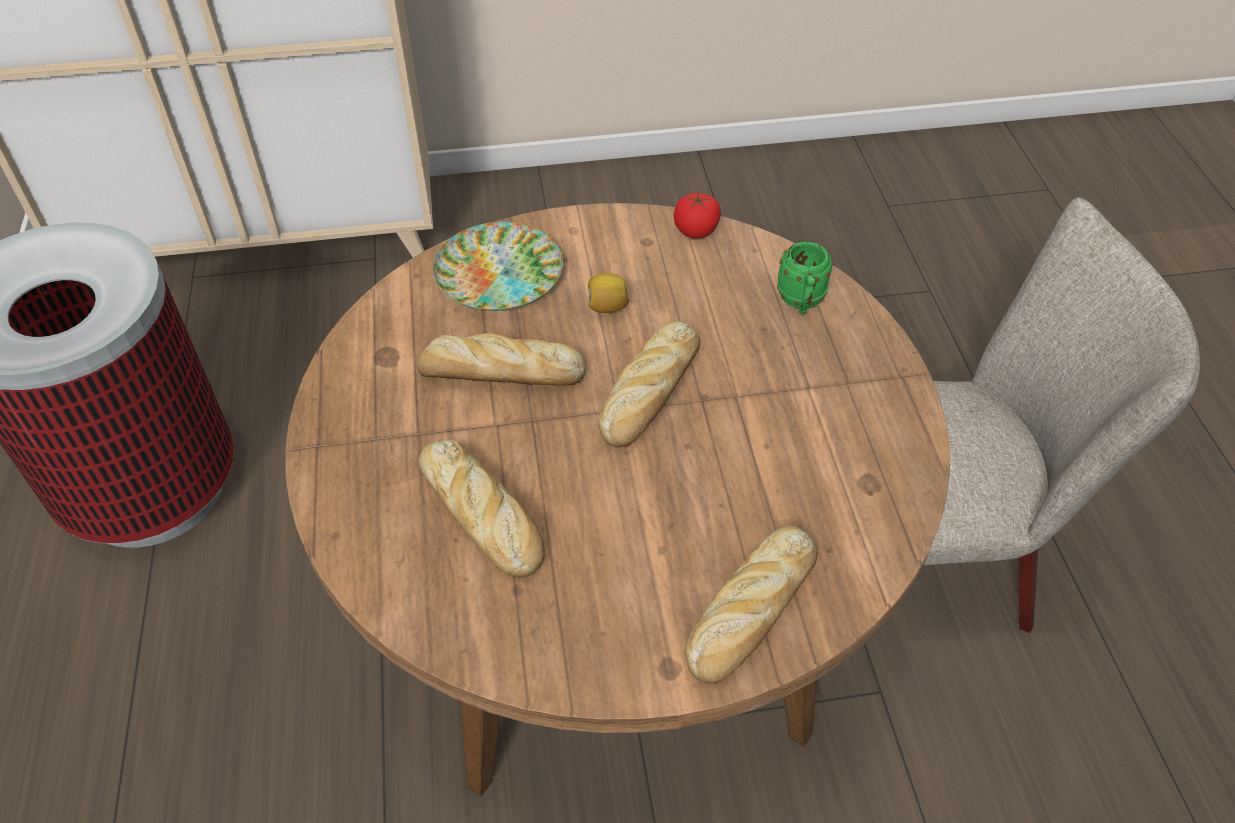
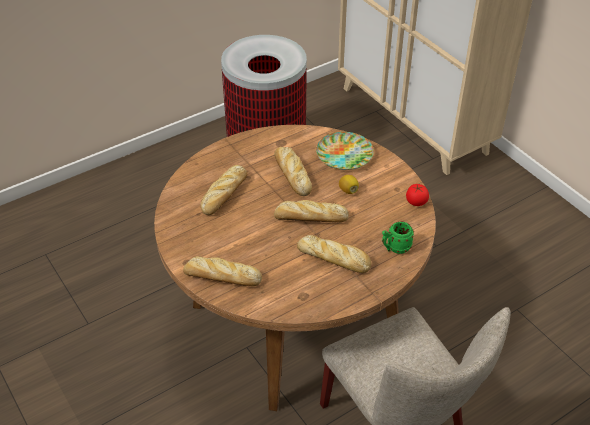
camera: 65 degrees right, 5 degrees down
(786, 396) = (335, 258): none -> bread

